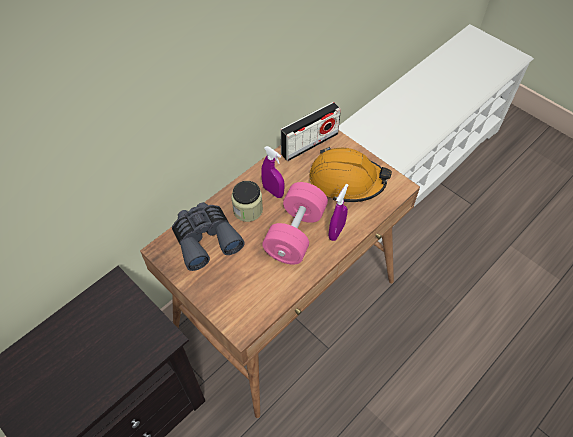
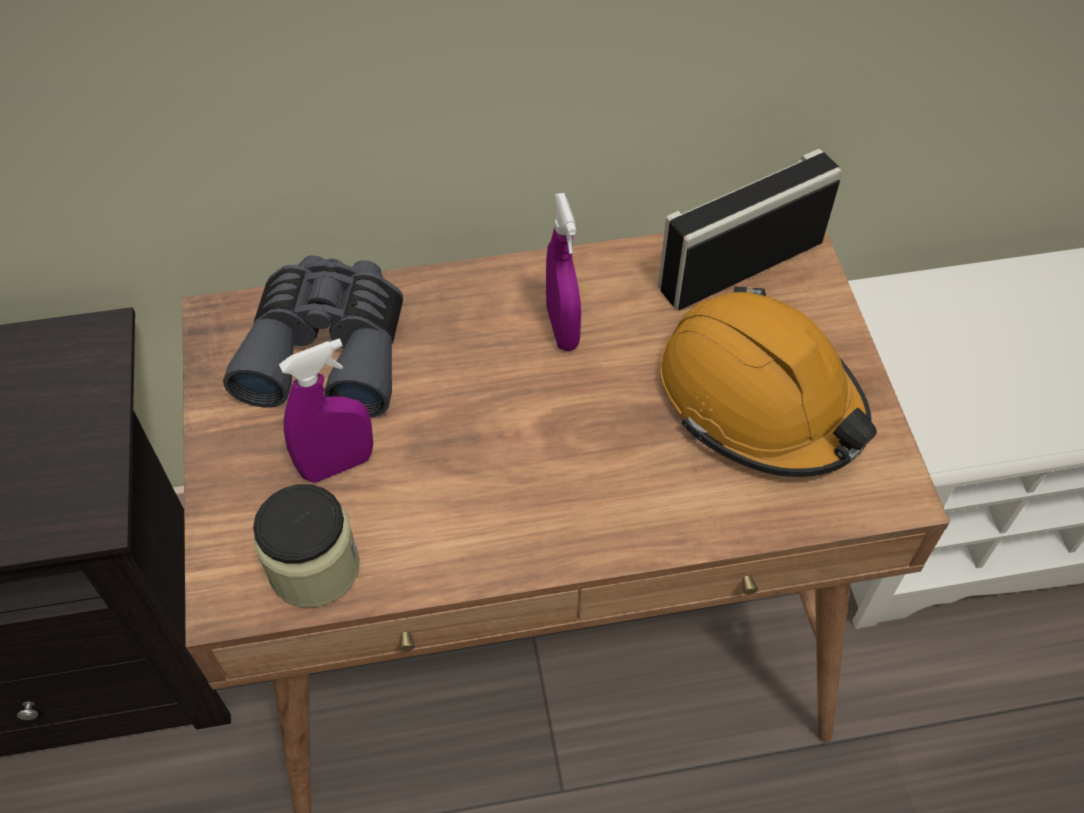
camera: 35 degrees right, 0 degrees up
(248, 210) = (470, 338): jar -> jar (314, 567)
(295, 234) = (531, 454): pink dumbbell -> none
(309, 144) = (740, 265): radio -> radio turned 150 degrees clockwise
(336, 231) = (633, 507): purple spray bottle -> purple spray bottle (337, 465)

